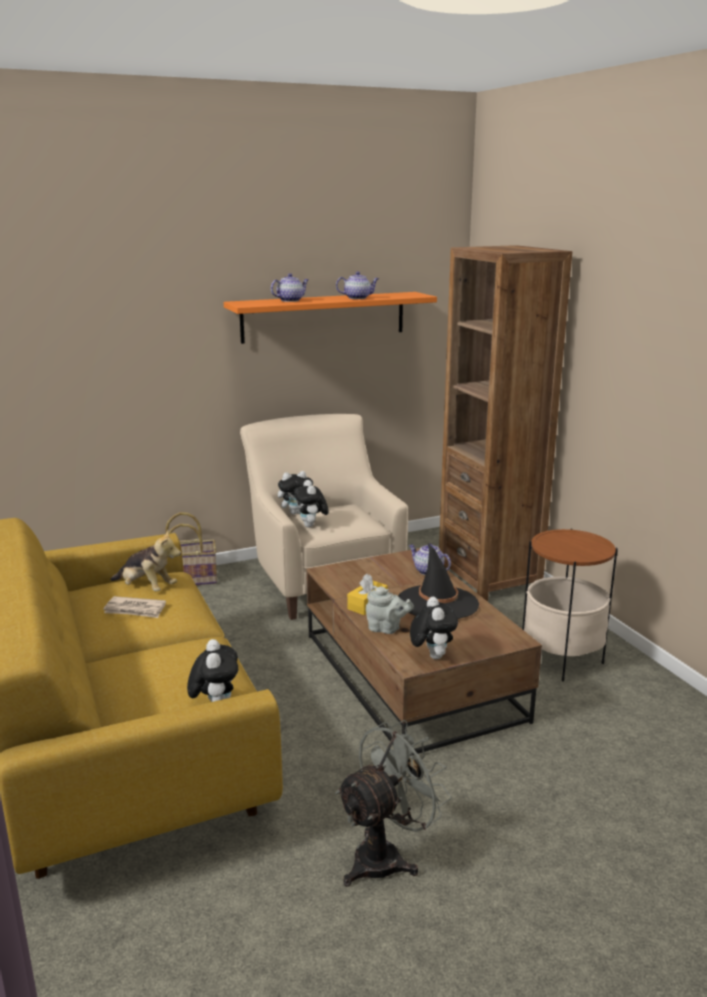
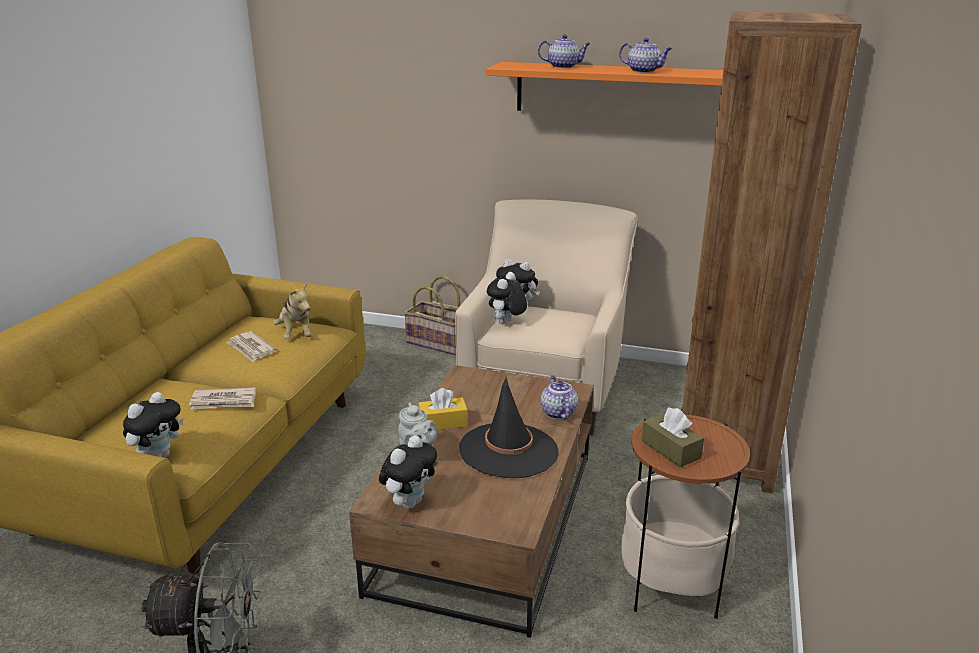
camera: 40 degrees right, 5 degrees up
(193, 651) = (224, 401): none -> newspaper
(569, 550) = (670, 449): none -> brown tissue box

